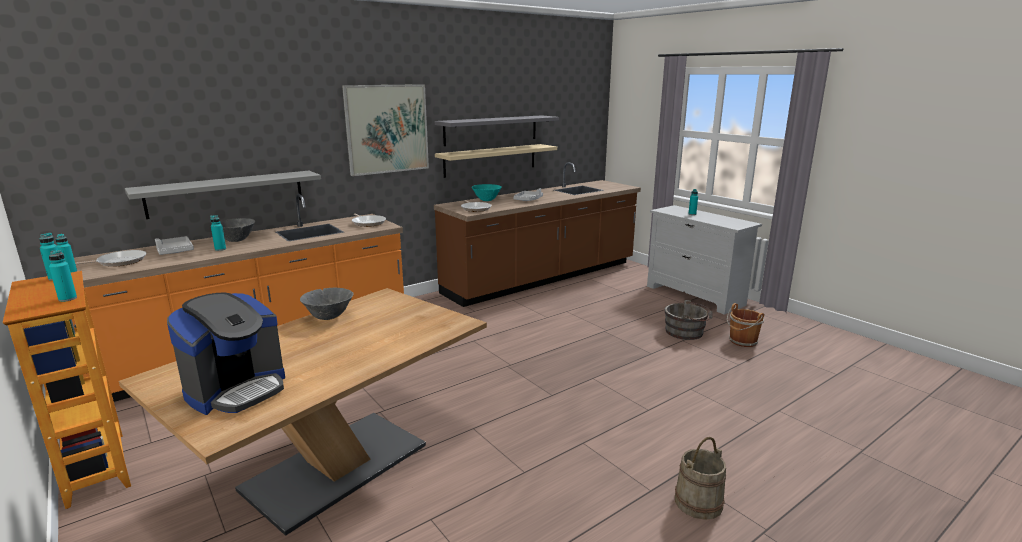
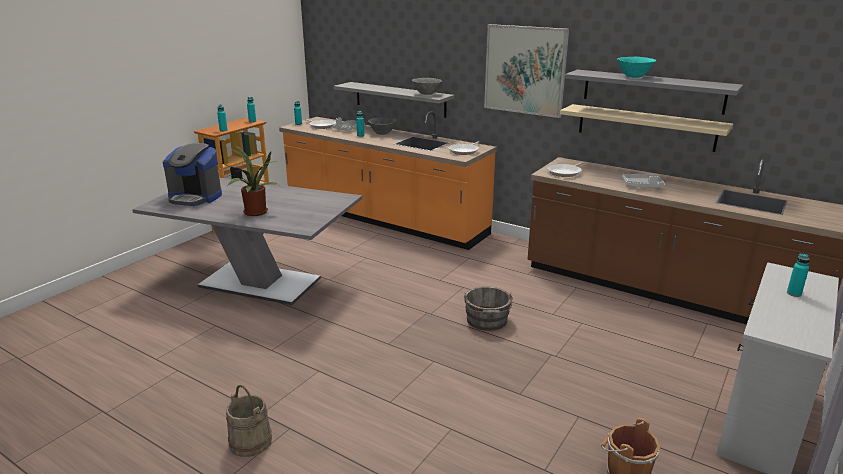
camera: 70 degrees right, 5 degrees up
(328, 317) = (297, 192): grey bowl -> grey bowl (426, 94)
(336, 467) = (260, 282): brown dining table -> grey dining table
(373, 348) = (254, 213): none -> potted plant
(487, 200) = (608, 171): turquoise bowl -> turquoise bowl (634, 77)
(686, 332) = (608, 418): grey bucket -> grey bucket (487, 321)

